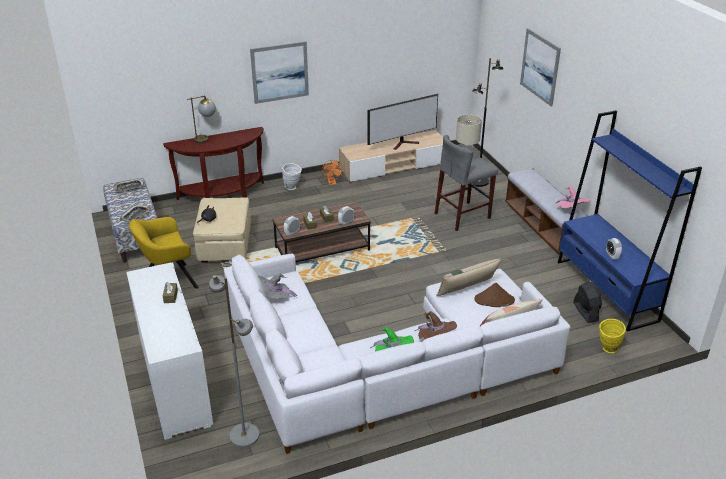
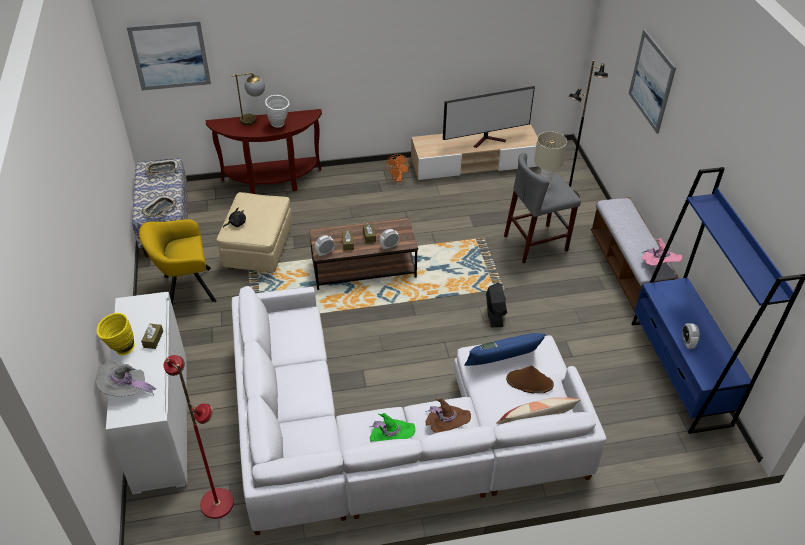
camera: 10 degrees right, 10 degrees up
(244, 435) = (217, 503): grey floor lamp -> red floor lamp
(274, 298) = (281, 342): grey hat -> grey hat (126, 389)
(280, 72) = (343, 50): picture -> picture (170, 55)
(293, 187) = (352, 180): white vase -> white vase (279, 125)
(466, 290) = (502, 362): beige pillow -> blue pillow
(585, 311) = (646, 398): black fan -> black fan (494, 314)
(607, 350) = (657, 456): yellow vase -> yellow vase (120, 350)

